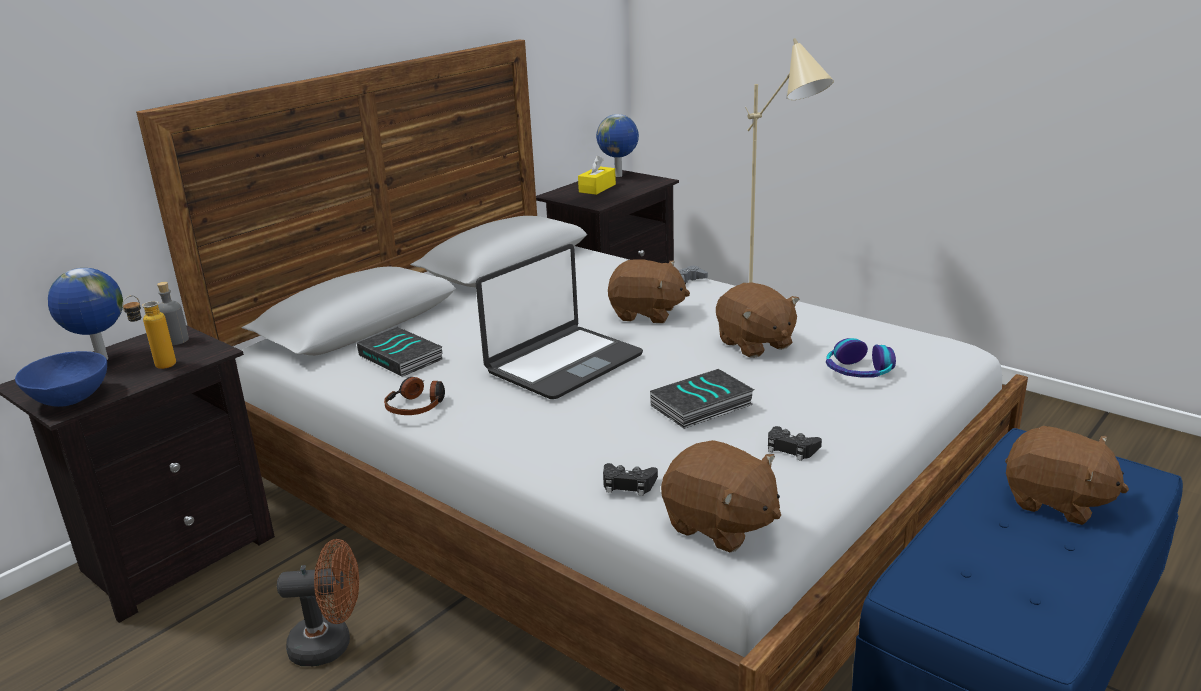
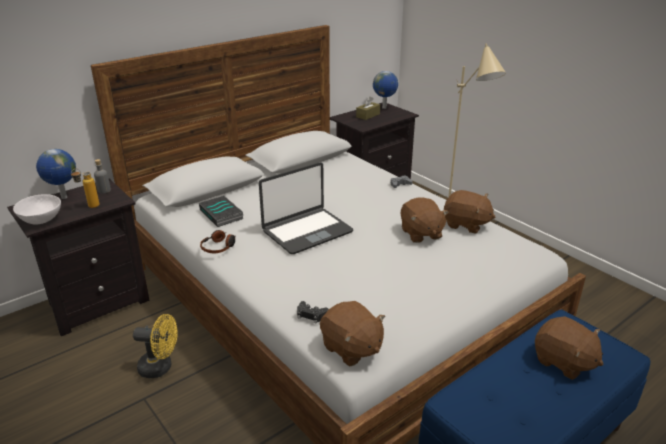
camera: 10 degrees right, 5 degrees up
(70, 398) = (41, 220): blue bowl -> white bowl
(331, 645) = (160, 367): brown fan -> yellow fan
(597, 188) = (368, 115): yellow tissue box -> brown tissue box
(646, 314) = (367, 204): brown plush toy -> brown plush toy (466, 224)
(701, 406) = (371, 271): book -> none
(791, 448) = (411, 306): black game controller -> none
(858, 372) = (473, 261): headphones -> none

